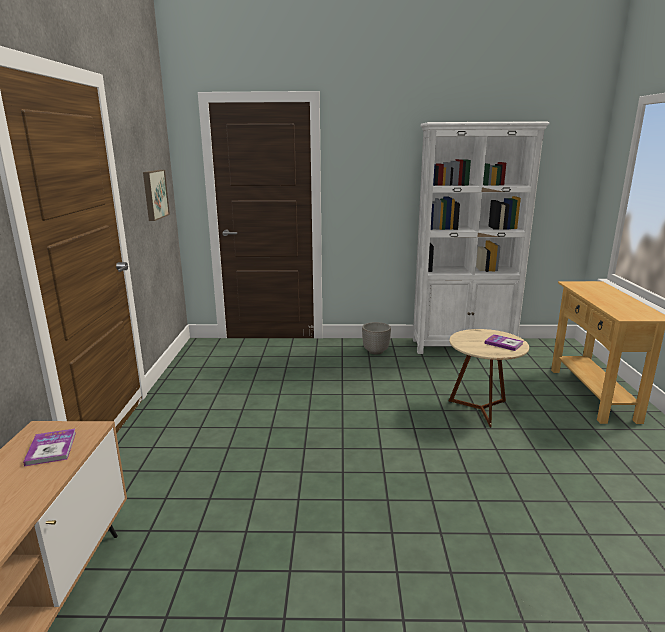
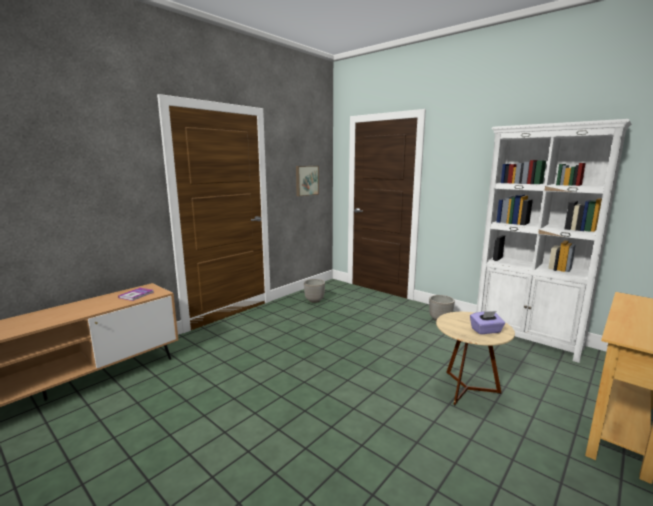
camera: 40 degrees right, 5 degrees down
(210, 374) = (314, 300): none -> planter
(503, 343) = (486, 331): book -> purple tissue box

